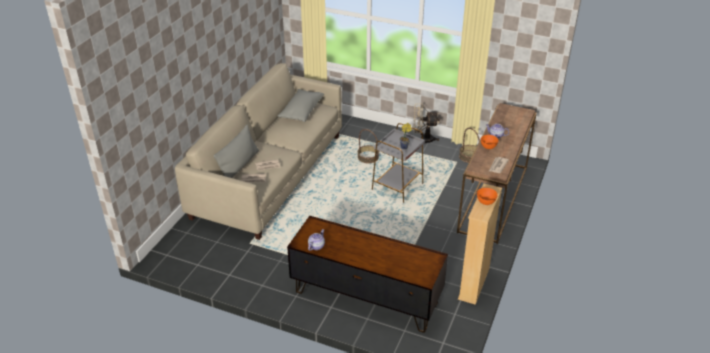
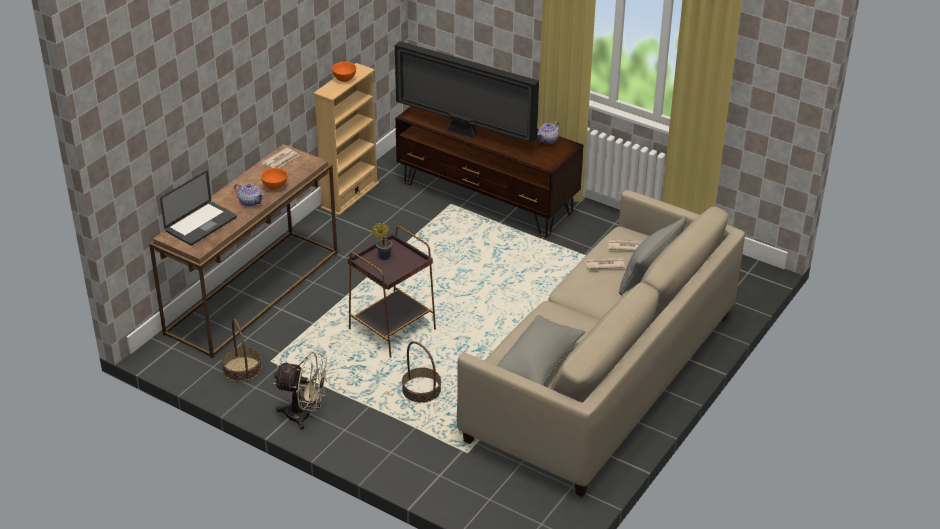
camera: 170 degrees left, 0 degrees up
(385, 245) = (464, 133): none -> television
(397, 187) = (393, 329): grey side table -> brown side table
(514, 119) = (201, 224): none -> laptop

